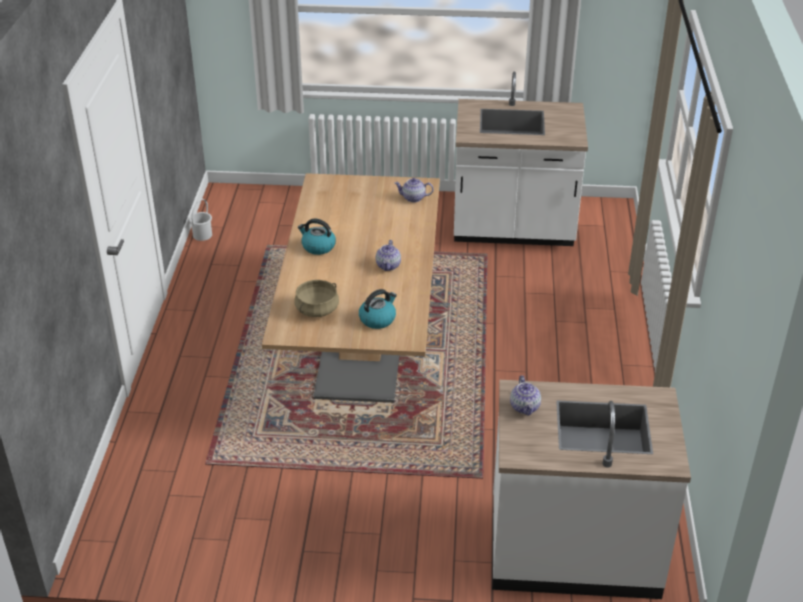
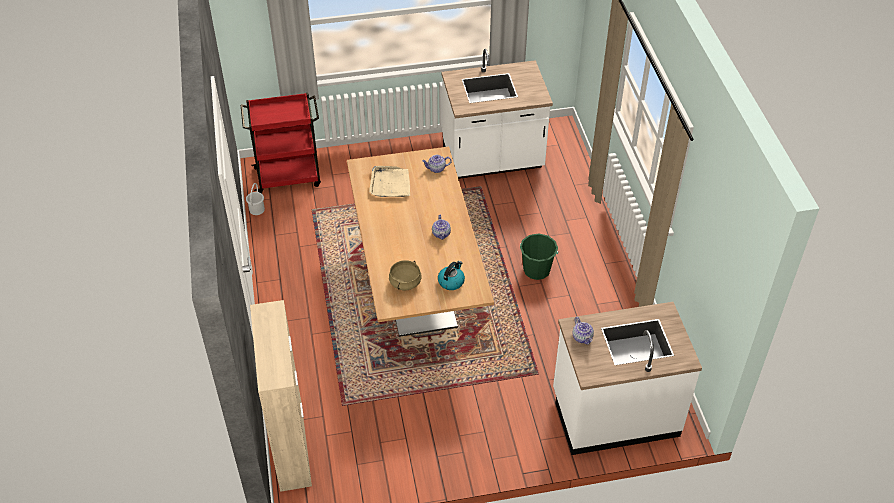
camera: 15 degrees left, 10 degrees up
(119, 498) = (291, 445): none -> beige cabinet
(256, 208) = (289, 177): none -> red cart
(318, 247) = (383, 227): kettle -> none
(347, 205) = (390, 184): none -> beige tray
(525, 356) = (536, 270): none -> green bucket

